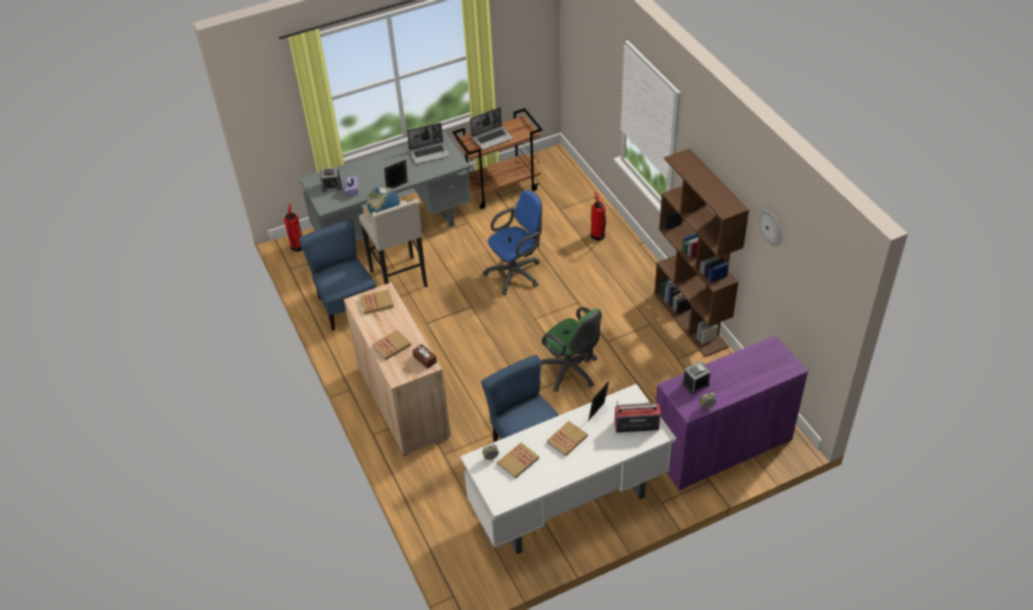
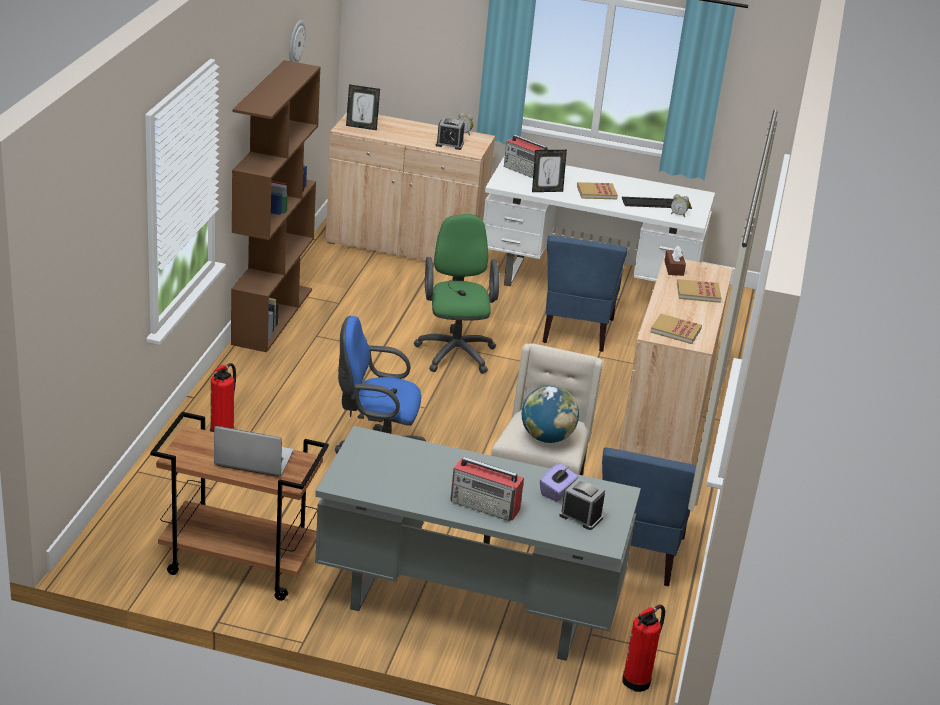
camera: 145 degrees left, 15 degrees down
(374, 166) = (485, 506): none -> radio
(397, 187) = (488, 457): picture frame -> picture frame (361, 127)
(430, 153) = (381, 473): laptop -> none
(518, 461) = (656, 203): book -> keyboard
(721, 446) = (405, 245): purple cabinet -> beige cabinet

